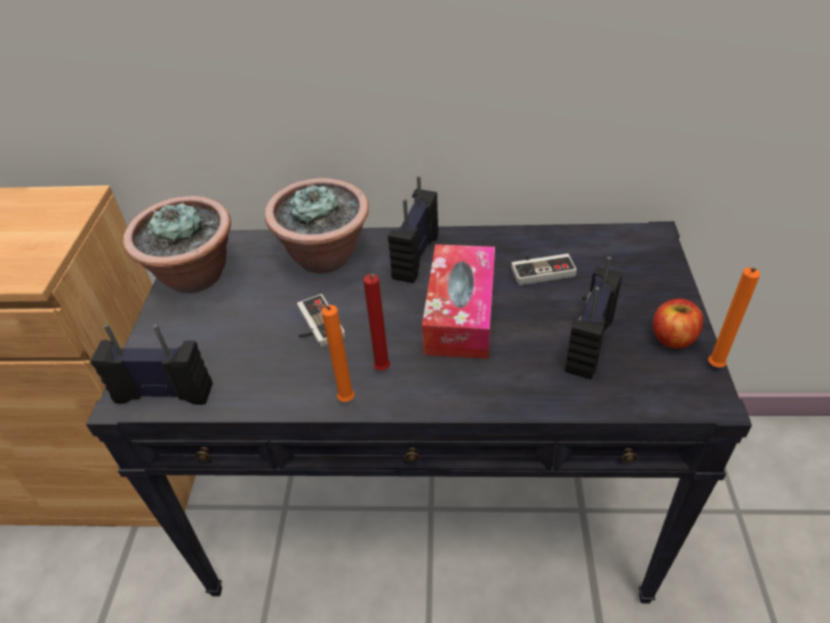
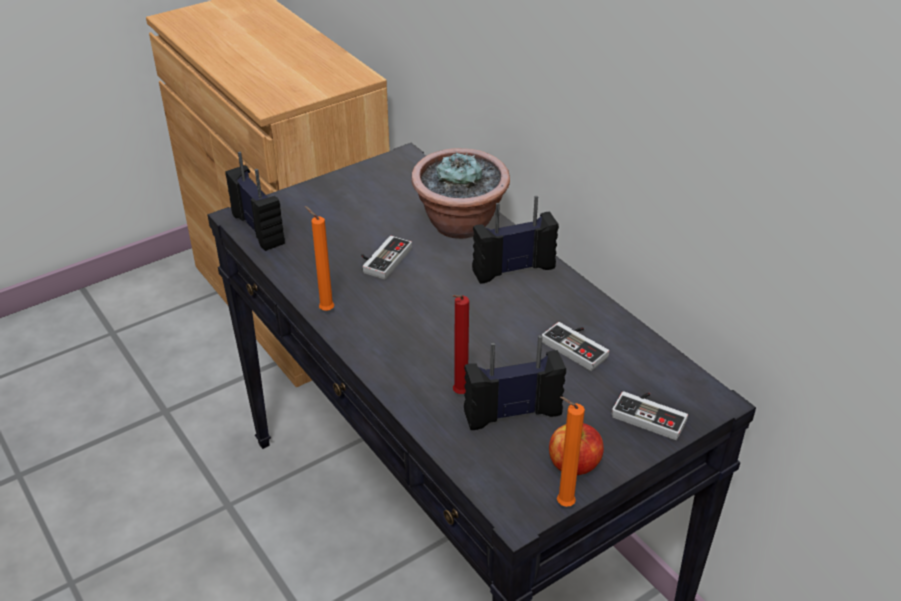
camera: 50 degrees right, 5 degrees down
(195, 277) = (373, 178): potted plant -> none
(383, 371) = (370, 314): red candle -> red candle (459, 395)
(460, 313) = (472, 324): tissue box -> none
(646, 271) = (651, 414): none -> game controller

